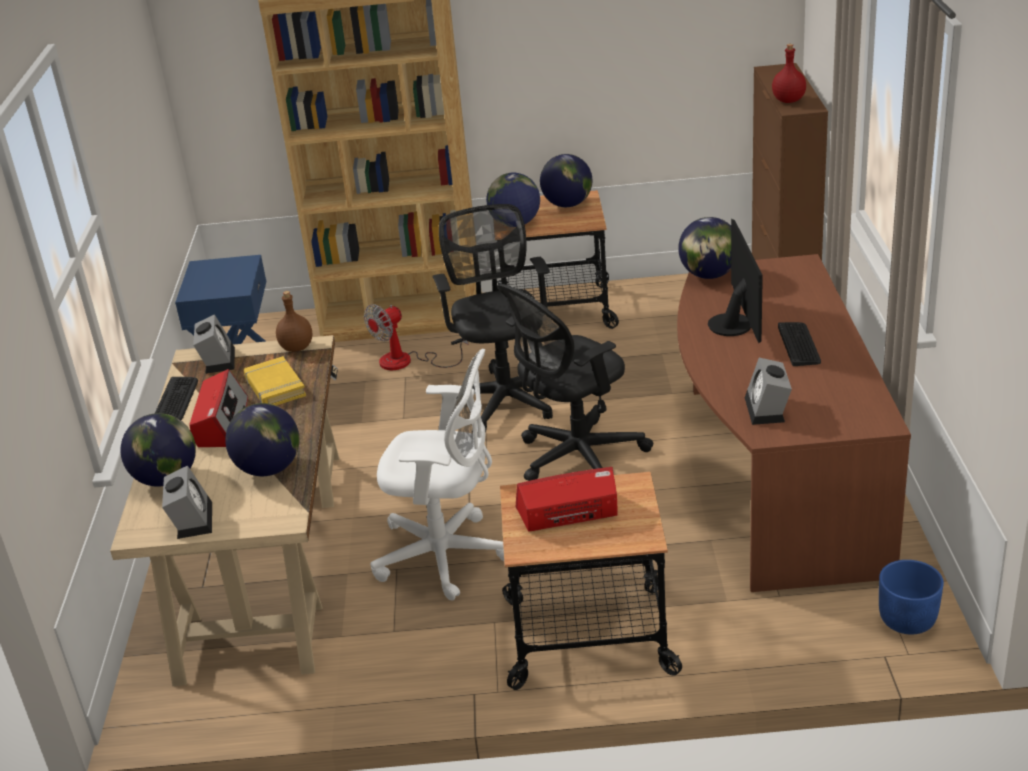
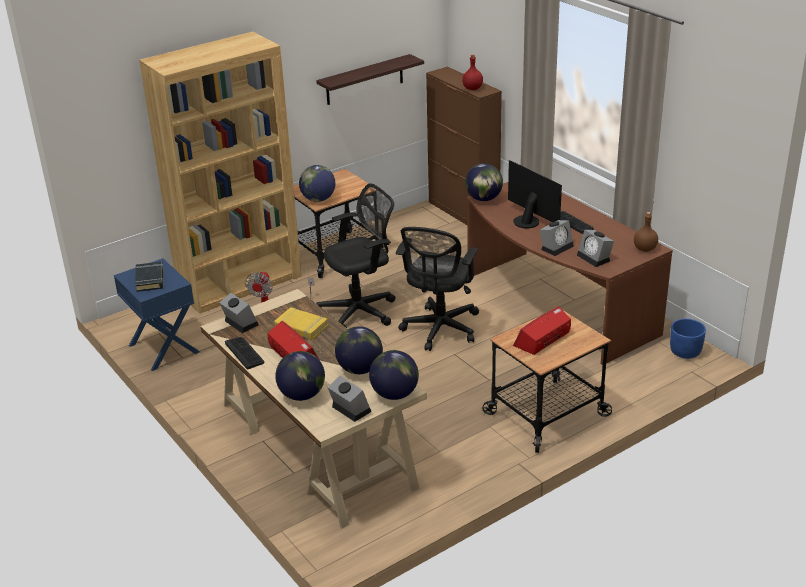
camera: 35 degrees left, 0 degrees up
(216, 277) = (150, 279): none -> black book
(297, 347) = (284, 302): brown bottle -> brown bottle (645, 249)
(447, 556) = (425, 404): white office chair -> none
(504, 398) = (361, 311): black office chair -> black office chair turned 105 degrees clockwise
(567, 204) = (337, 181): globe -> globe (394, 394)
(642, 62) = (364, 80): none -> shelf
(729, 375) = (556, 247): none -> alarm clock

